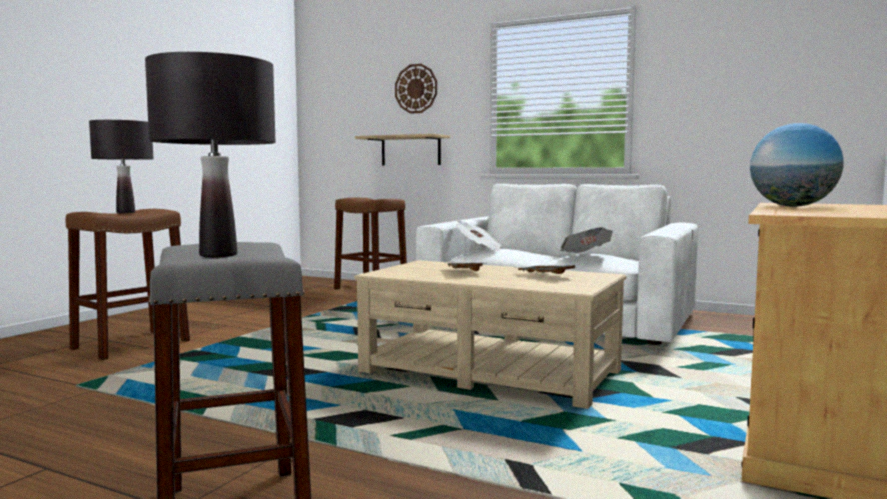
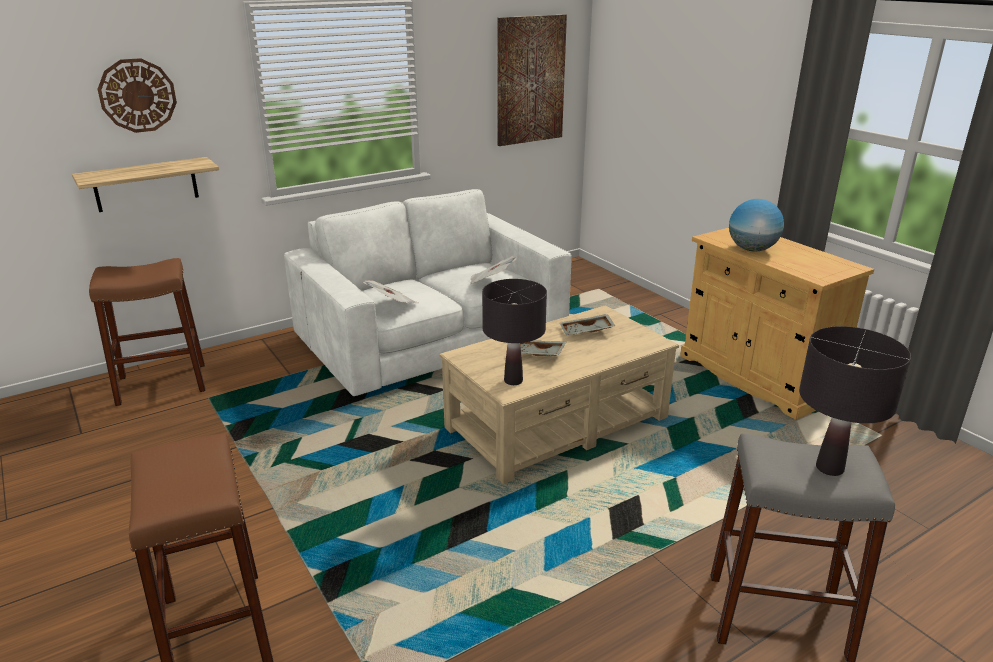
camera: 60 degrees left, 20 degrees up
(125, 212) = (198, 475): black table lamp -> black table lamp (513, 381)
(785, 84) = (530, 80): none -> picture

